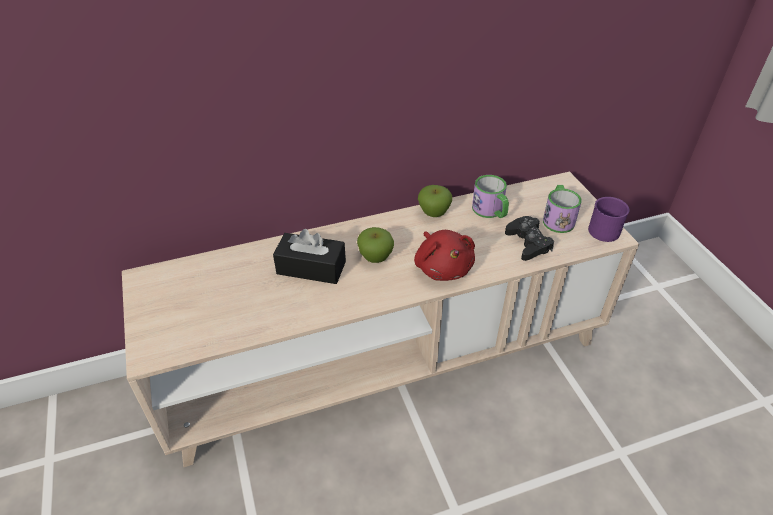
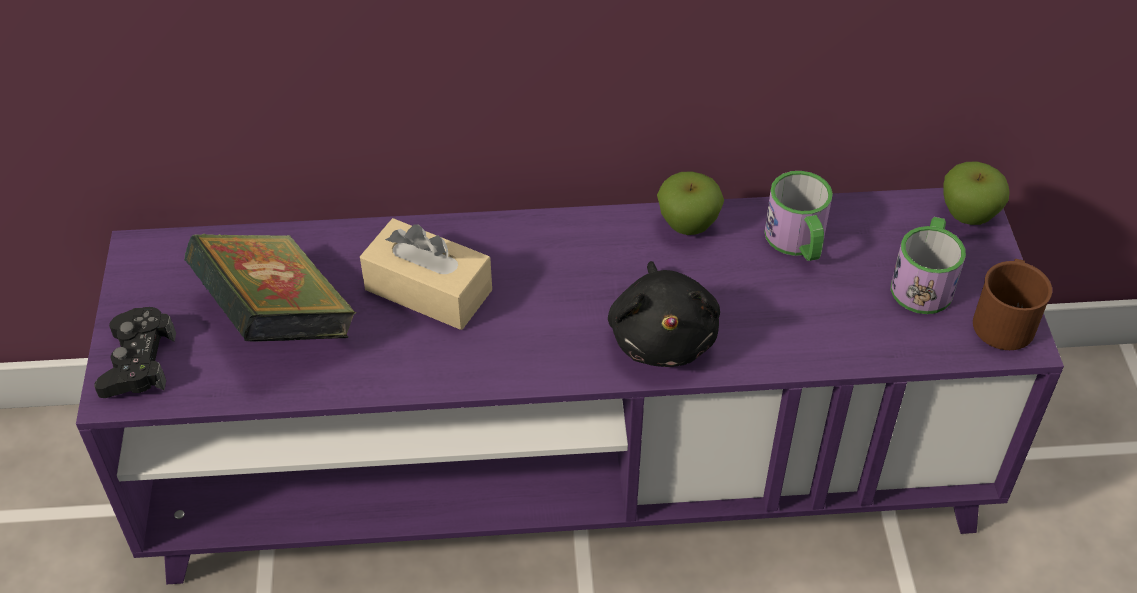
camera: 15 degrees right, 5 degrees up
(232, 299) = (277, 321): none -> book
(311, 268) = (428, 290): black tissue box -> beige tissue box
(375, 257) = (548, 293): apple -> apple (968, 215)
(386, 360) = (568, 475): beige tv stand -> purple tv stand
(443, 267) = (663, 336): red plush toy -> black plush toy
(528, 243) = (843, 321): black game controller -> black game controller (138, 362)
(602, 228) = (1004, 319): purple mug -> brown mug

